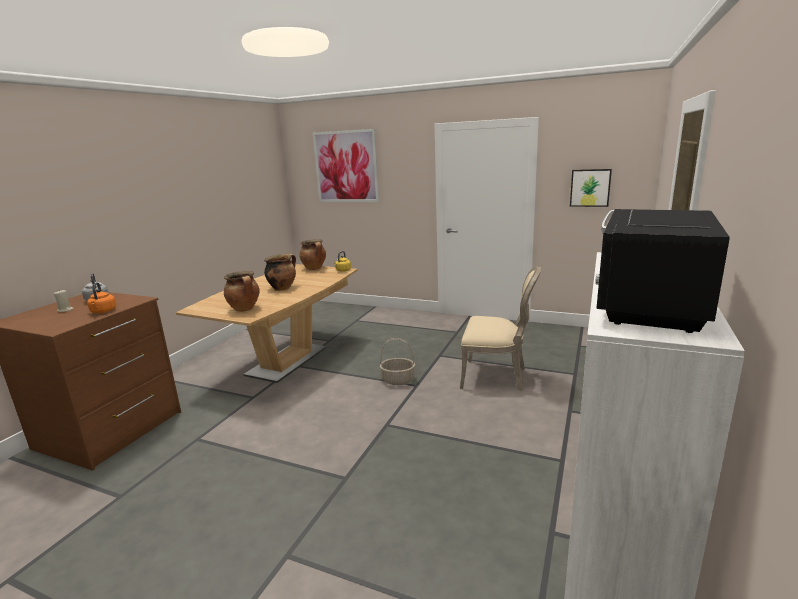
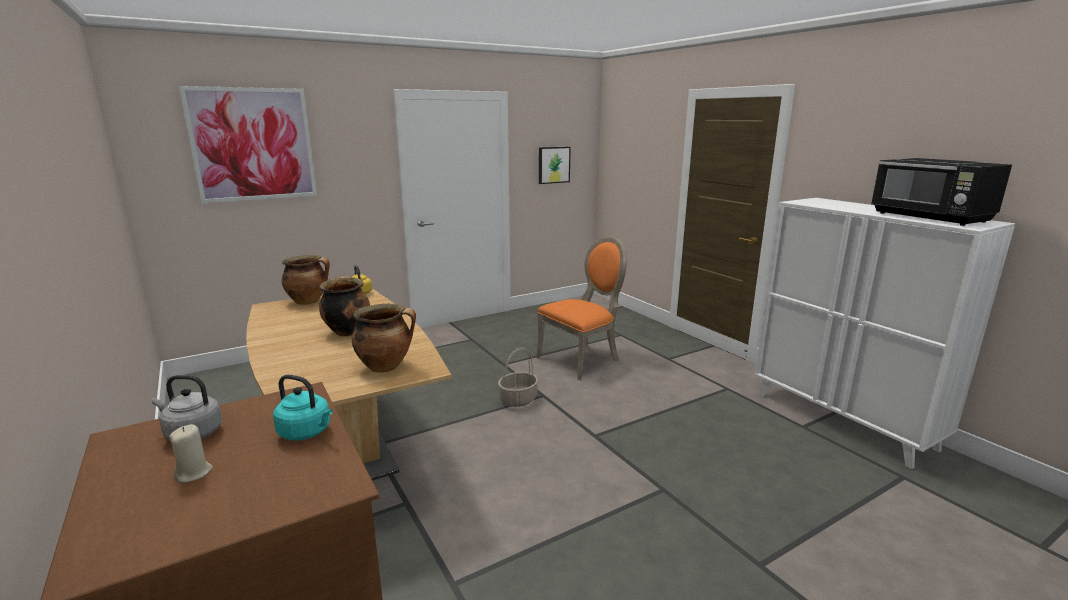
camera: 55 degrees left, 0 degrees up
(103, 311) = (307, 432): orange kettle -> turquoise kettle
(496, 376) = (582, 359): beige chair -> orange chair

